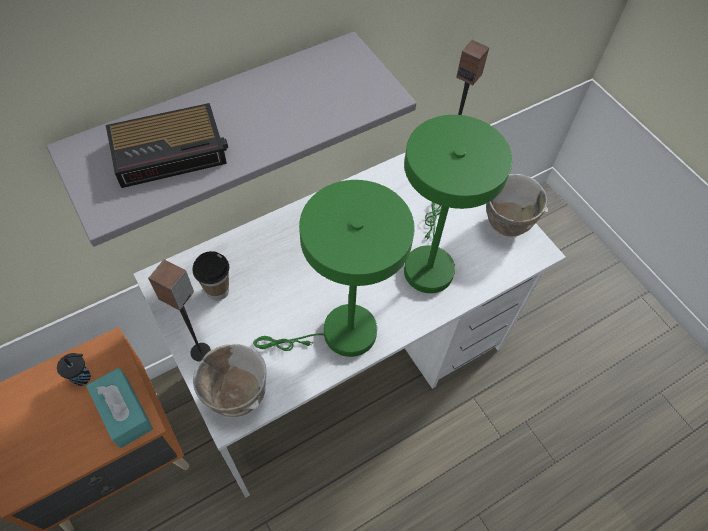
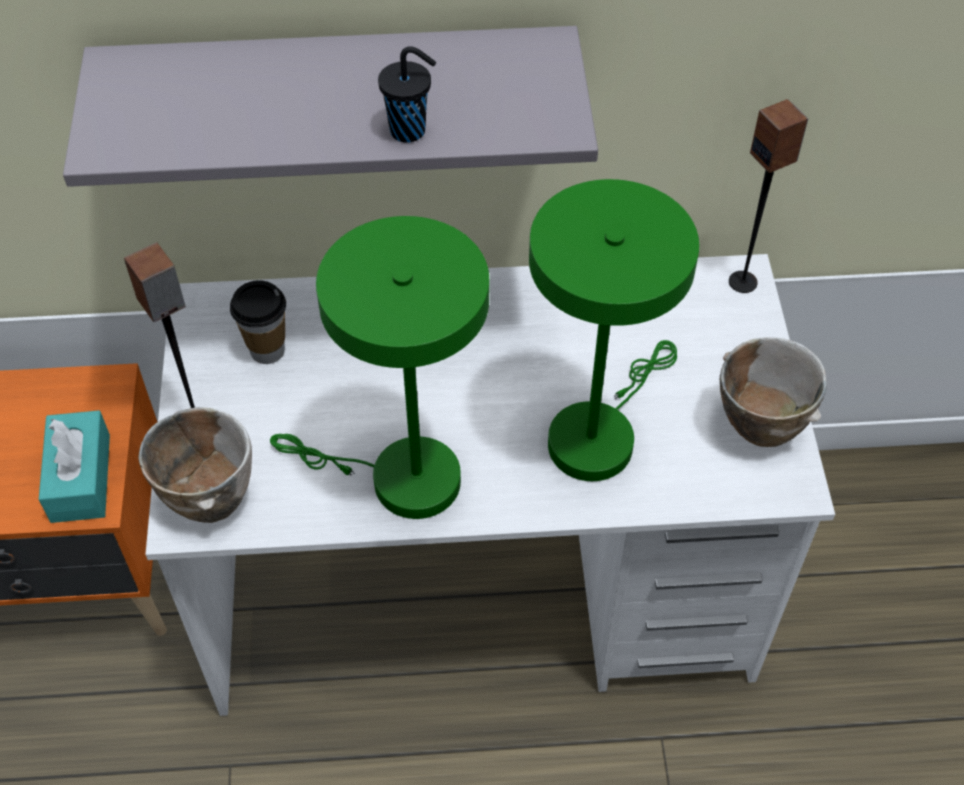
camera: 30 degrees right, 5 degrees down
(83, 377) = (55, 410): black cup -> black cup (410, 131)
(171, 151) = (225, 103): alarm clock -> none

